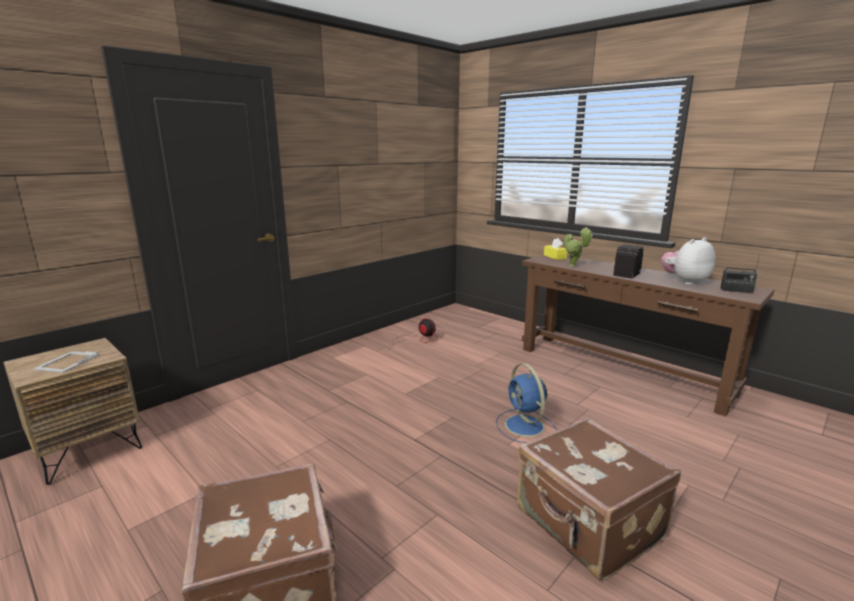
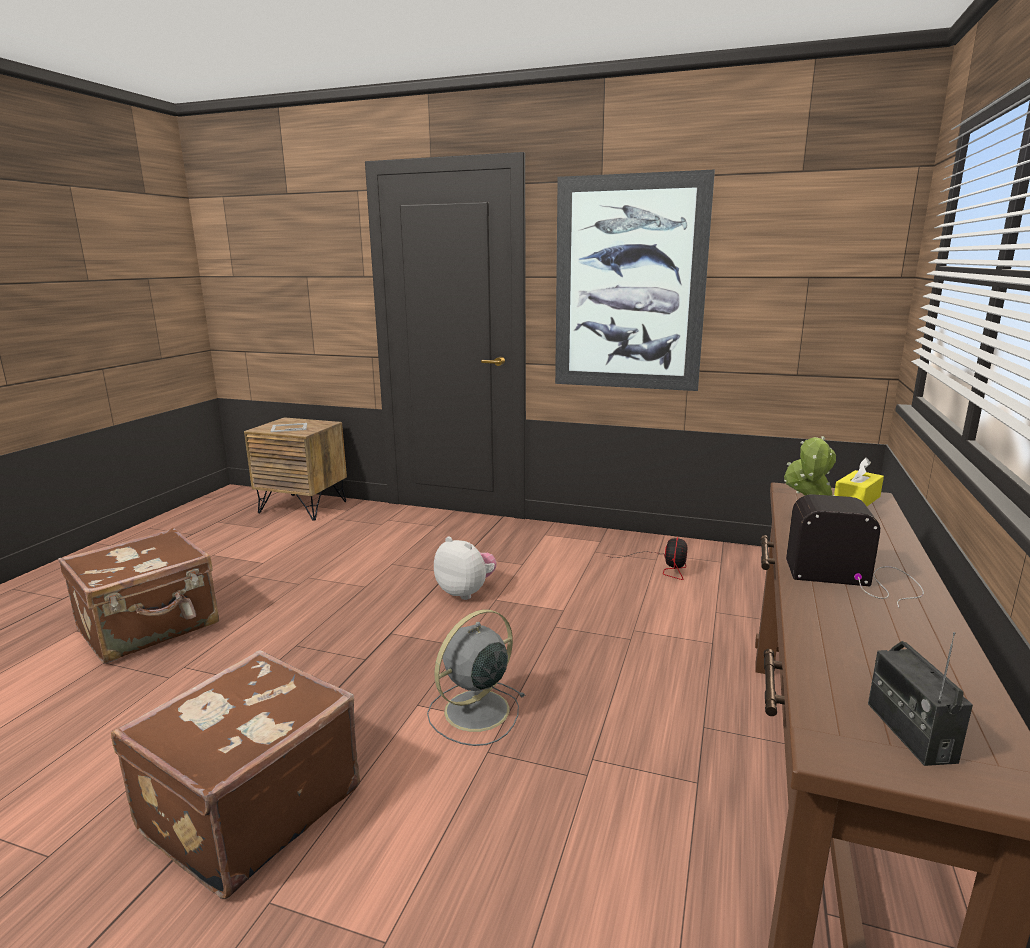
camera: 65 degrees right, 0 degrees up
(348, 170) = (629, 285): none -> picture
(525, 427) = (474, 712): blue fan -> grey fan
(685, 282) = (879, 645): plush toy -> plush toy (466, 592)

